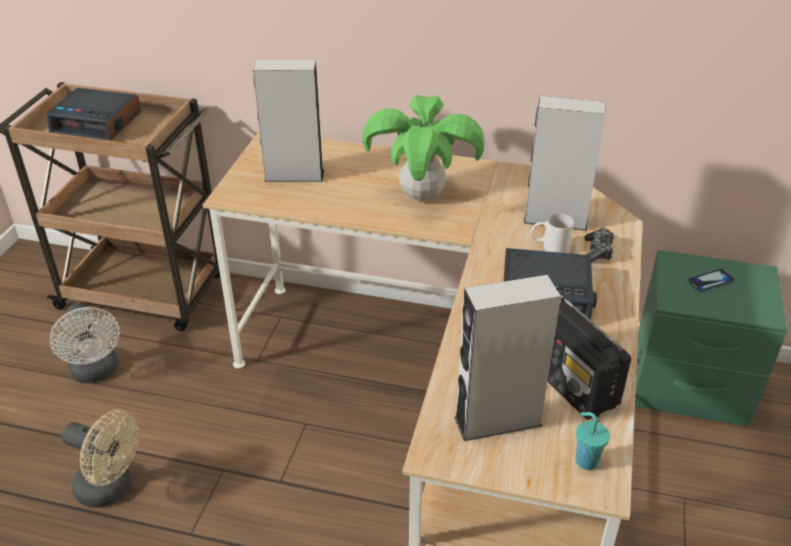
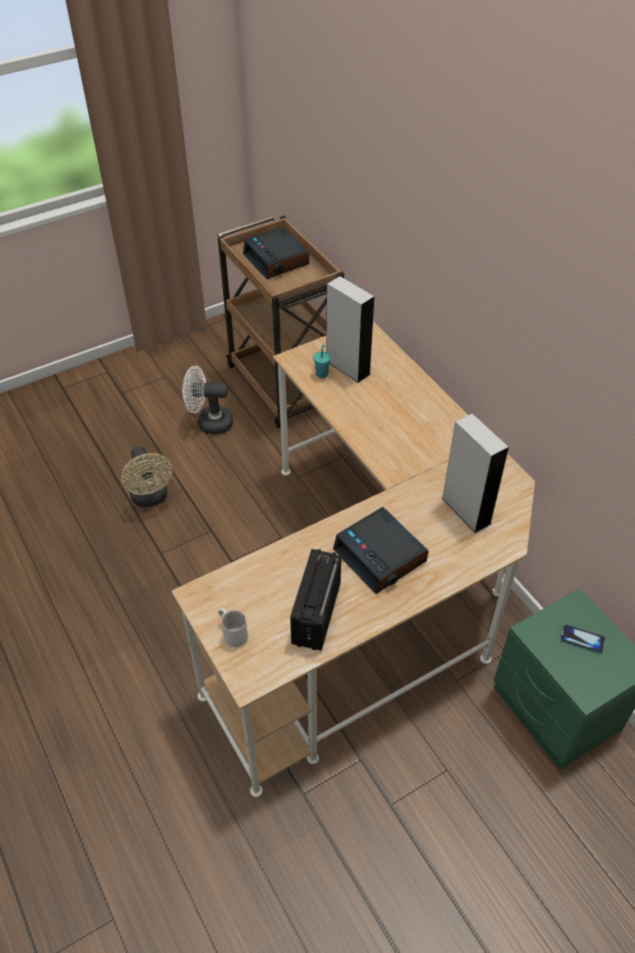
camera: 45 degrees right, 10 degrees up
(96, 372) = (209, 423): white fan -> white fan turned 75 degrees clockwise
(422, 196) = (405, 434): potted plant -> none
(497, 421) = (248, 605): grey speaker -> none
(549, 247) = (432, 526): white mug -> white mug (232, 632)
(585, 460) = (260, 662): turquoise cup -> turquoise cup (322, 374)
(597, 252) = (458, 552): game controller -> none

